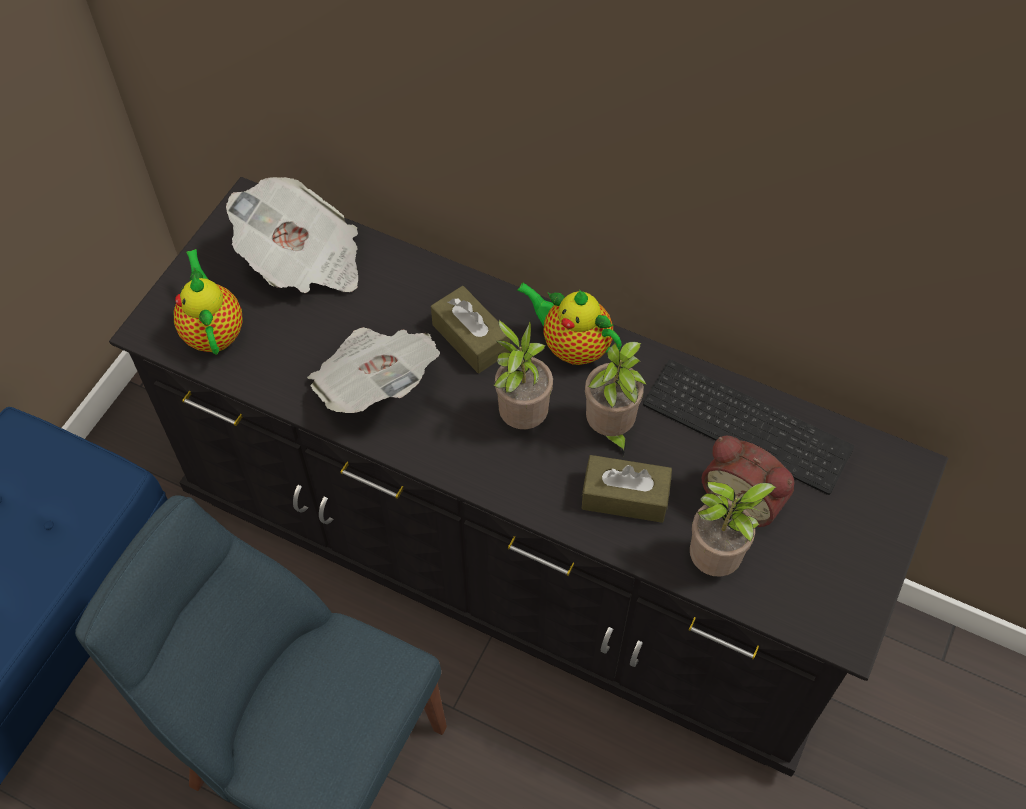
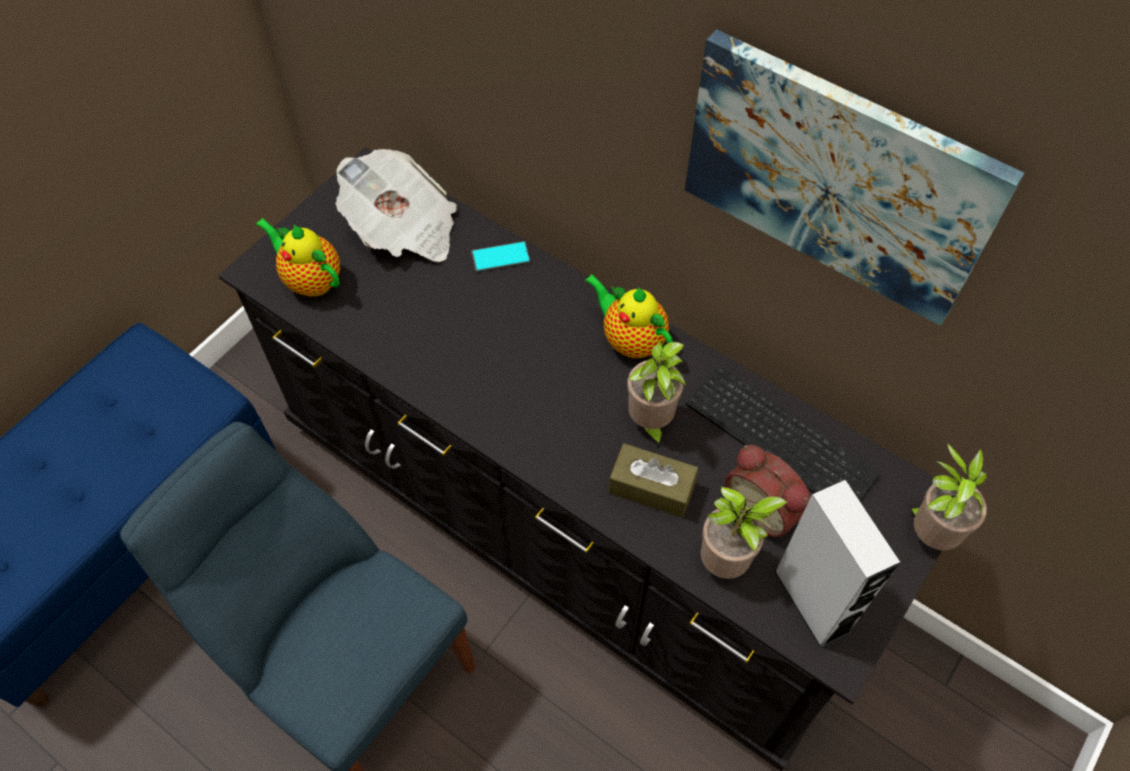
camera: 10 degrees right, 0 degrees up
(213, 331) = (310, 279): teapot -> teapot turned 45 degrees counterclockwise
(375, 384) = (443, 348): newspaper -> none
(416, 278) = (500, 257): none -> phone
(471, 338) = (538, 319): brown tissue box -> none
(521, 416) = (570, 398): potted plant -> potted plant (930, 532)
(779, 154) = (836, 177): none -> picture
(809, 586) = (811, 601): none -> grey speaker

